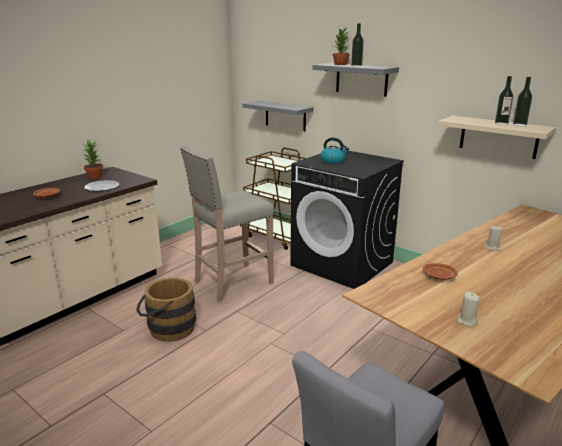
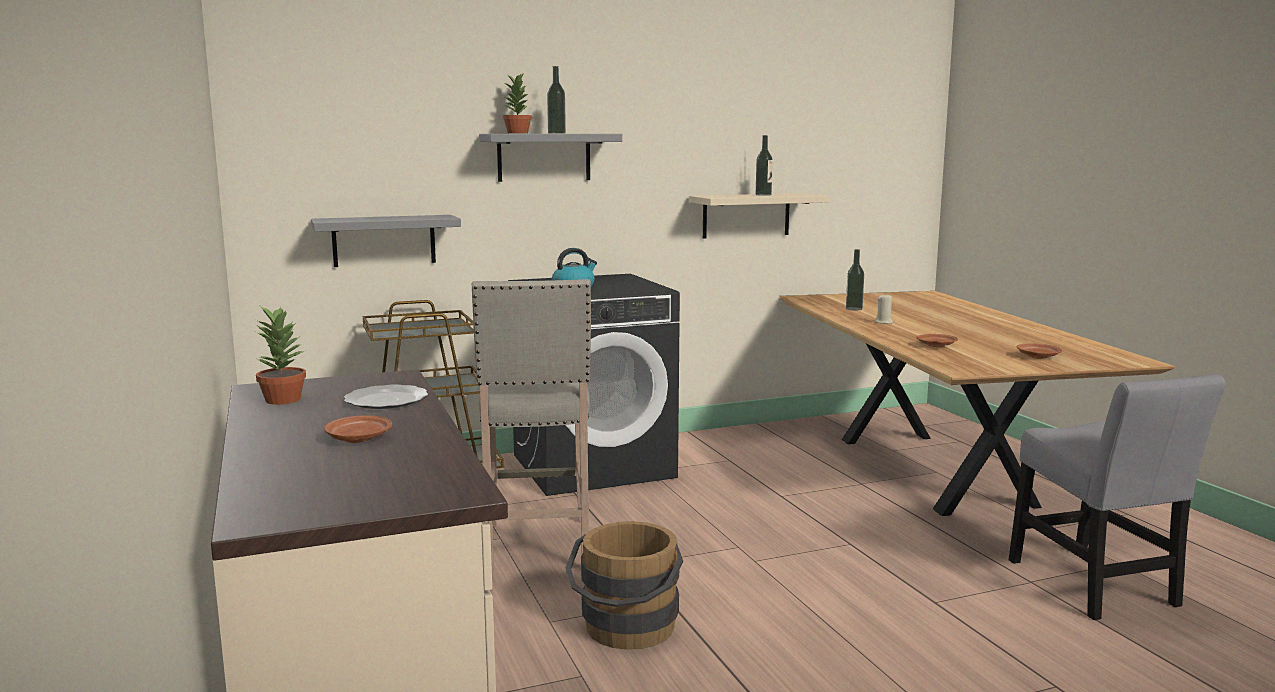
camera: 60 degrees left, 10 degrees down
(467, 321) = (1037, 356): beige candle -> brown plate
(519, 125) = (778, 194): bottle -> bottle (854, 309)

